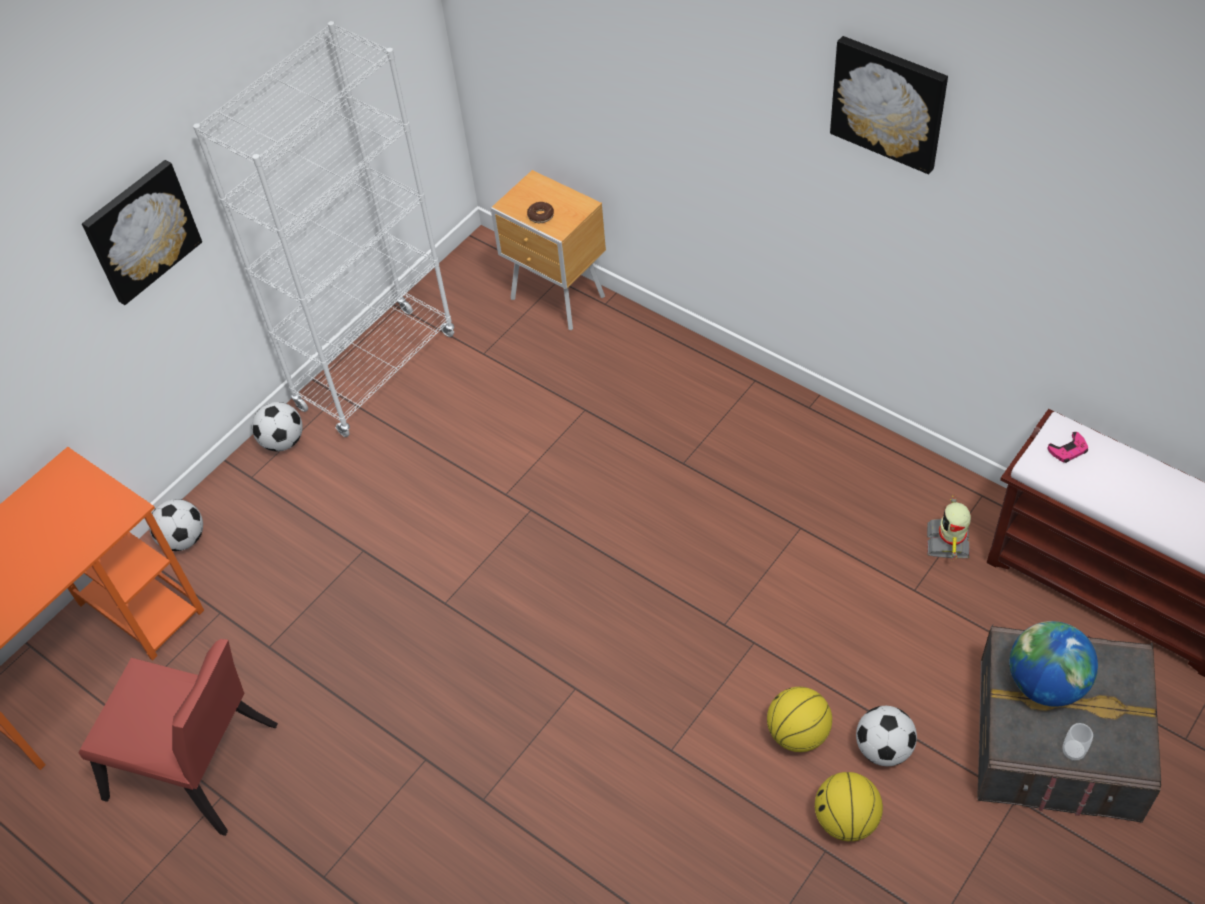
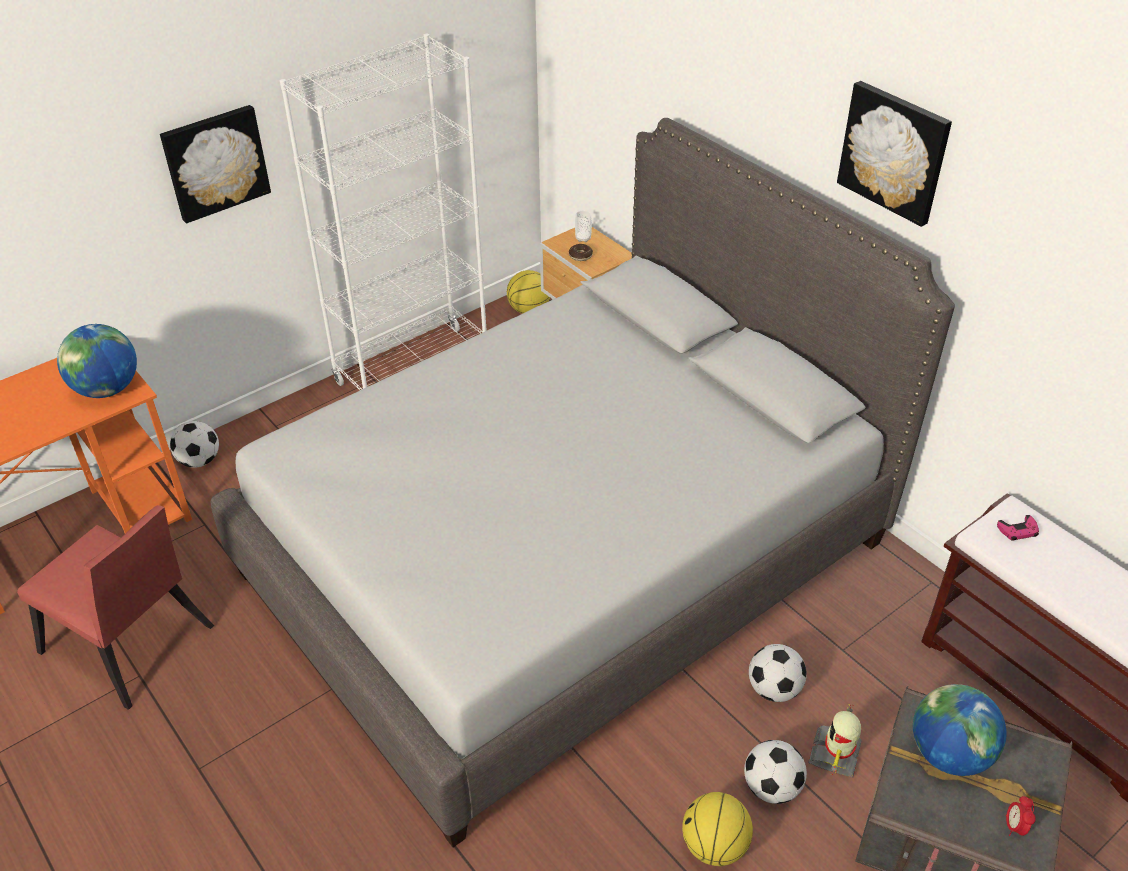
camera: 10 degrees right, 10 degrees down
(97, 512) = (107, 389): none -> globe
(283, 442) = (313, 404): football -> football (774, 689)
(614, 557) = (566, 557): none -> grey bed
(797, 734) = (689, 752): basketball -> basketball (528, 310)
(949, 541) = (888, 615): toy robot -> toy robot (836, 754)
(1073, 751) = (963, 826): cup -> cup (583, 238)
(1118, 739) = (1014, 827): none -> alarm clock

